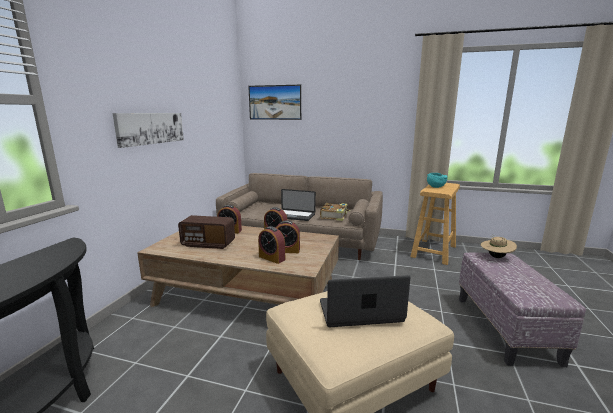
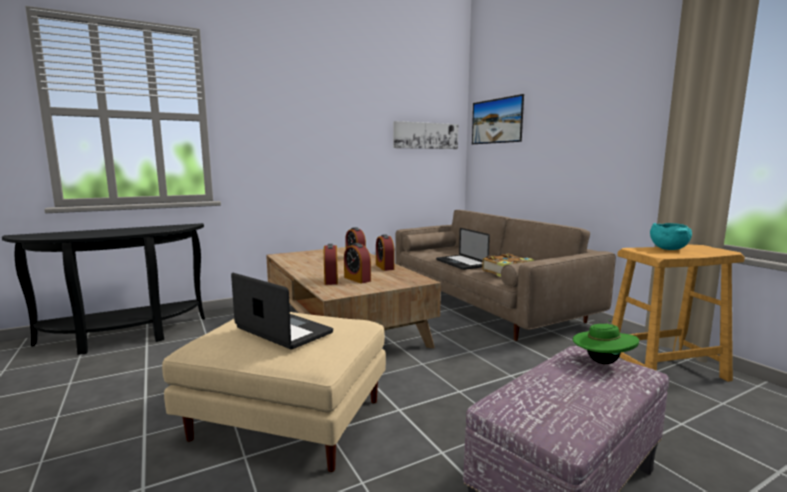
camera: 45 degrees right, 5 degrees down
(151, 128) = (313, 146): picture -> picture (426, 135)
(208, 244) = (316, 261): radio -> none
(496, 257) = (602, 362): beige hat -> green hat

